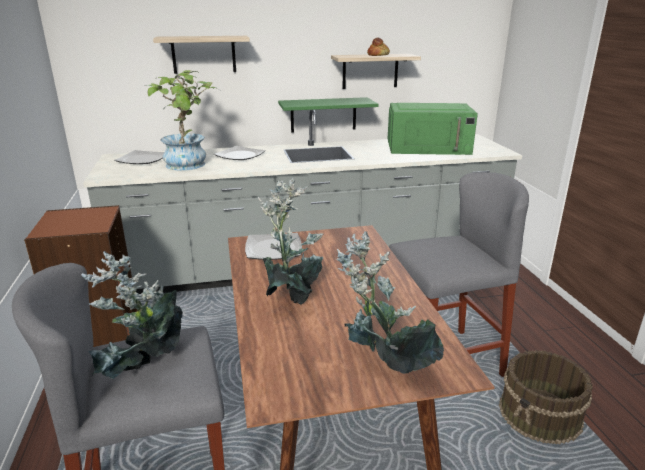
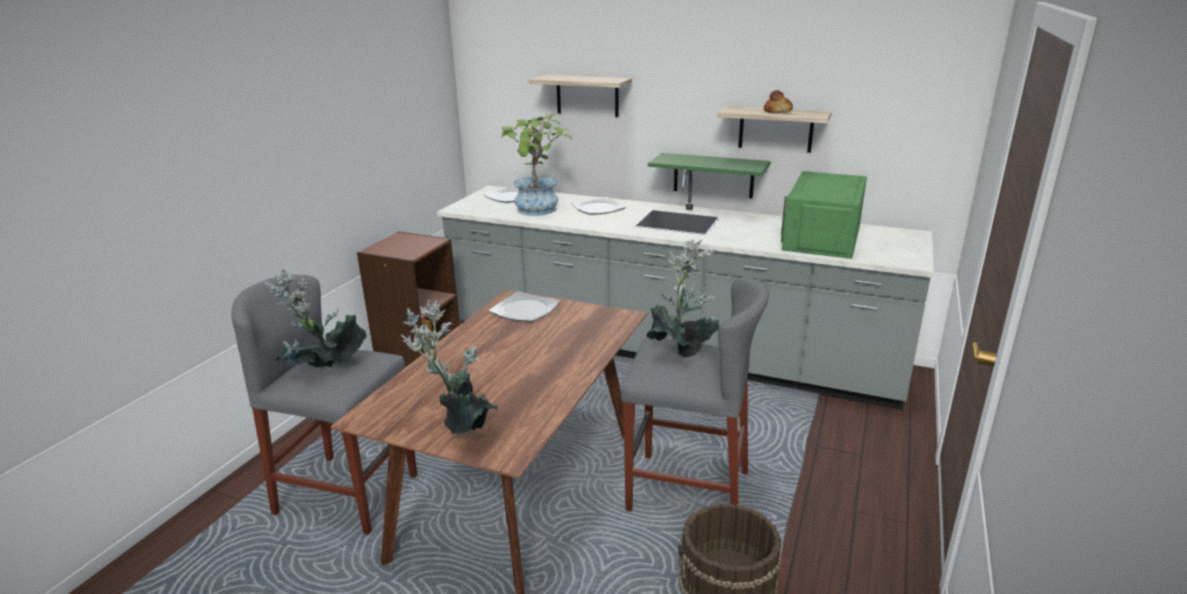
camera: 35 degrees right, 0 degrees up
(292, 298) = (478, 355): potted plant -> potted plant (683, 350)
(429, 147) = (822, 237): green microwave -> green microwave turned 75 degrees clockwise

